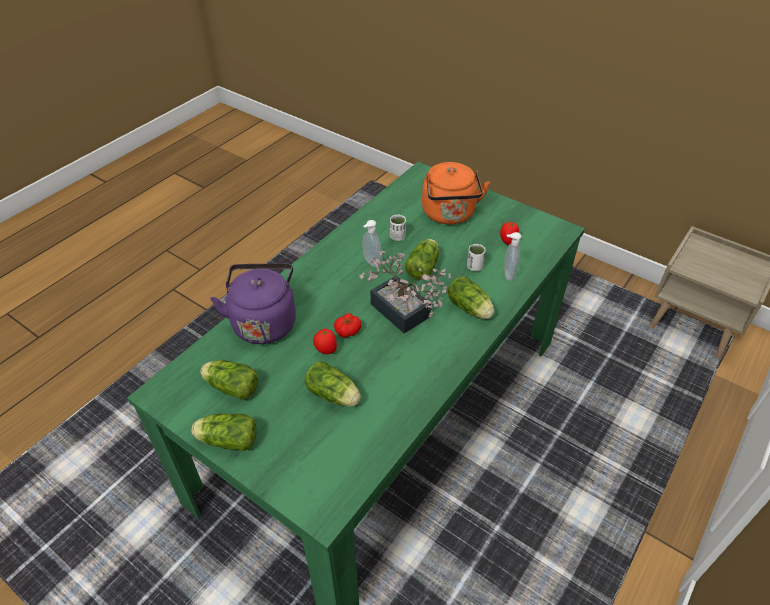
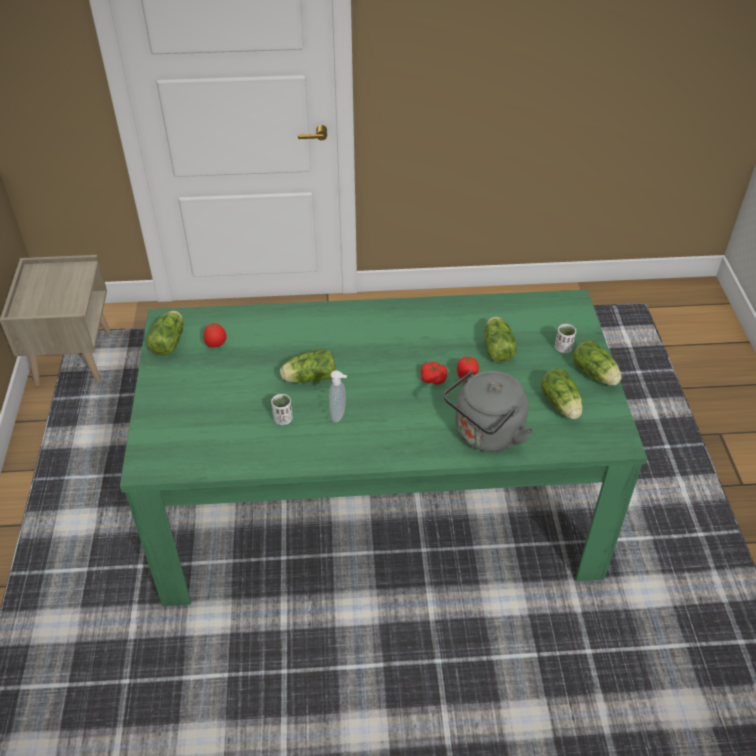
camera: 130 degrees left, 0 degrees up
(264, 321) = (486, 435): purple kettle -> grey kettle
(404, 315) = (380, 357): potted plant -> none
(449, 215) = (209, 402): orange kettle -> none
(471, 309) = (331, 325): lettuce -> lettuce (169, 341)
(474, 267) = (275, 348): white cup -> white cup (563, 348)
(507, 274) = (265, 325): soap dispenser -> none

